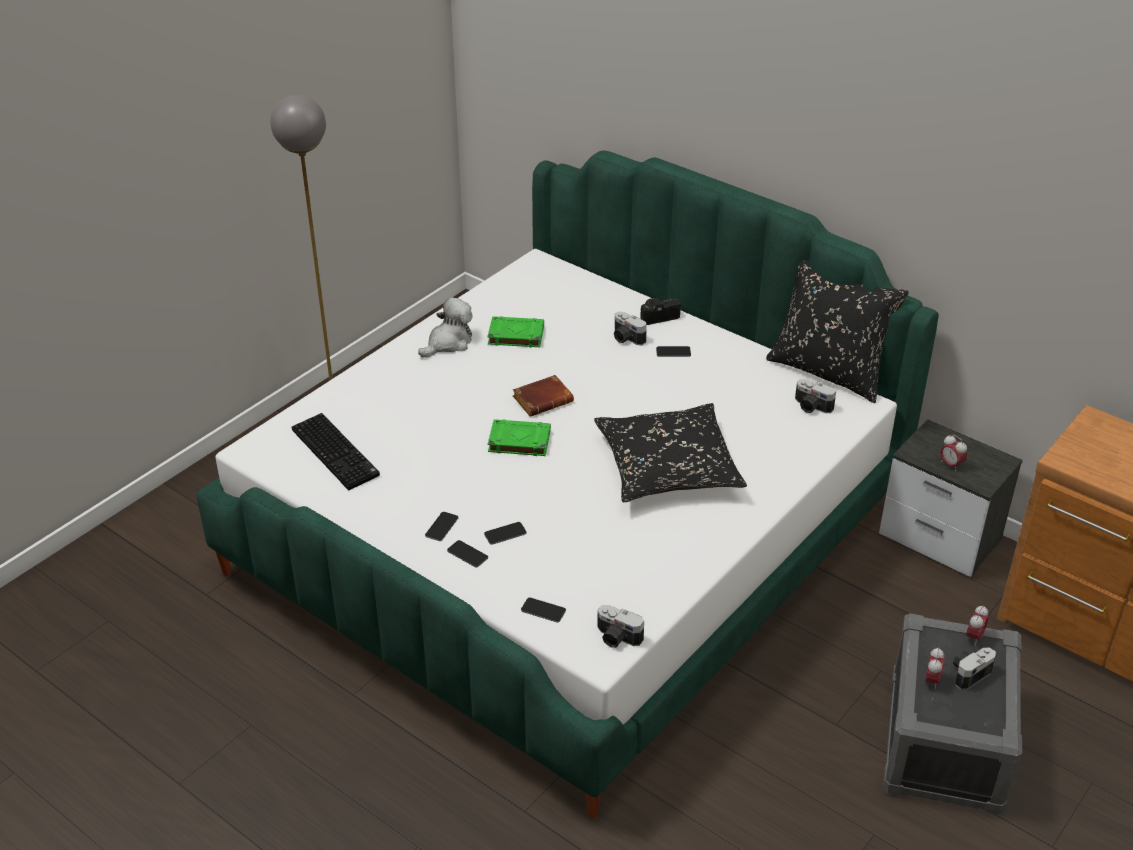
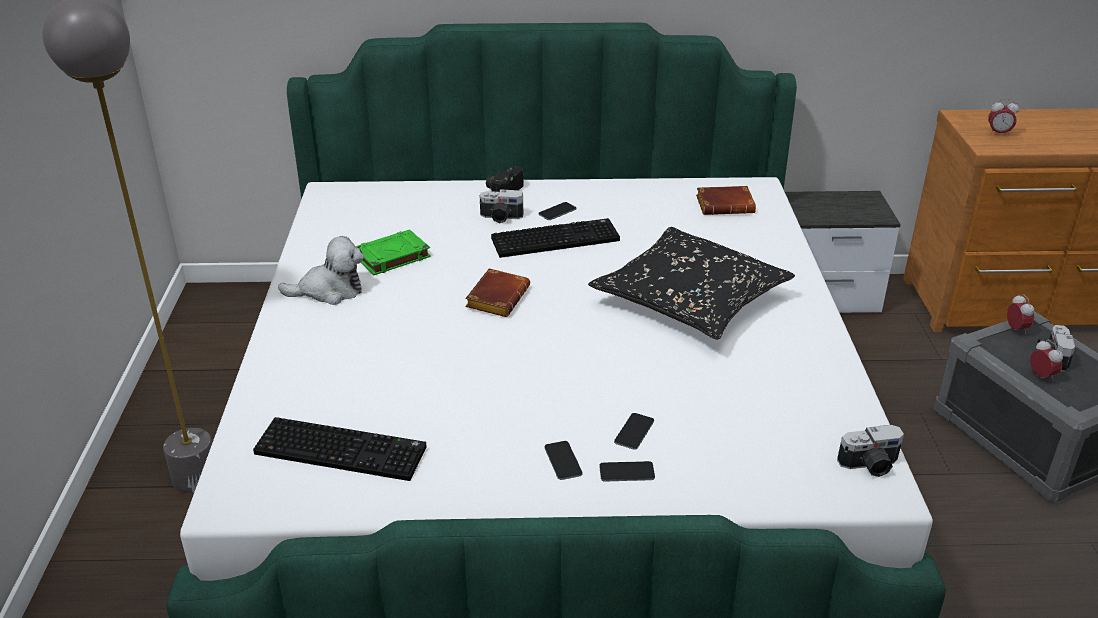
camera: 40 degrees left, 5 degrees down
(448, 343) = (329, 291): plush toy -> plush toy turned 75 degrees clockwise
(518, 441) = (526, 343): green book -> none
(543, 610) = (773, 481): phone -> none
(642, 374) = (556, 239): none -> keyboard
(811, 407) = (726, 205): camera -> brown book
(828, 372) = (699, 176): black pillow -> none
(950, 464) = (843, 214): alarm clock -> alarm clock (998, 133)

